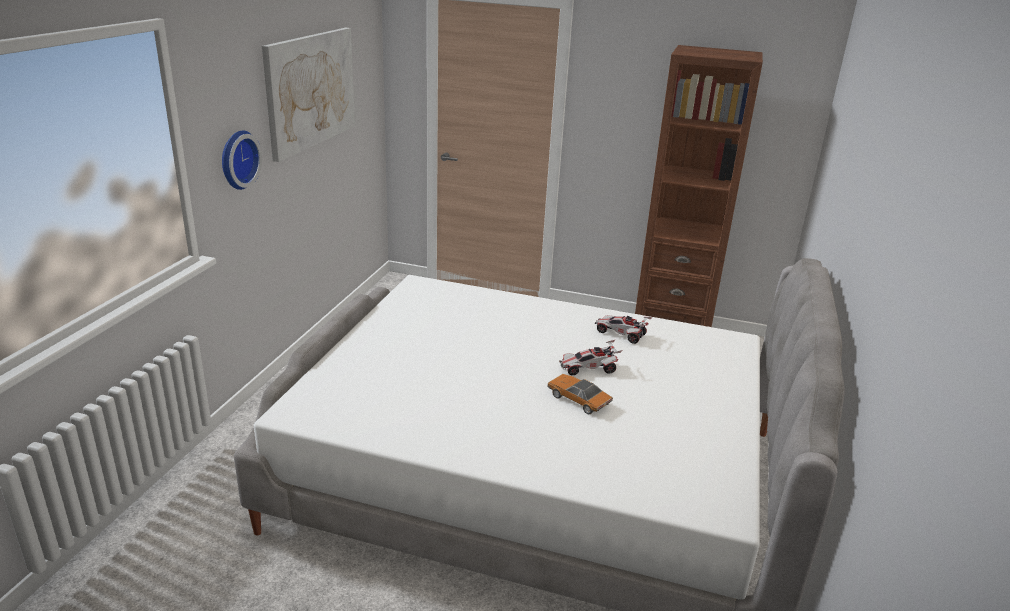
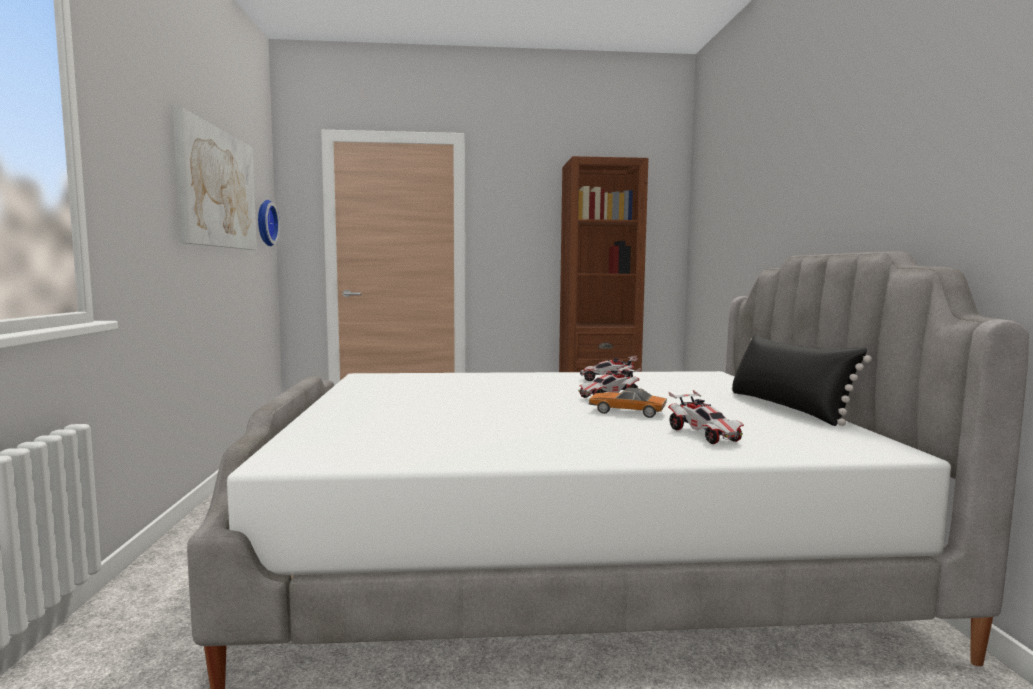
camera: 20 degrees left, 20 degrees down
(237, 159) = (143, 217): wall clock -> wall clock (264, 223)
(602, 452) = (704, 435): none -> toy car
(730, 424) = (787, 407): none -> black pillow

